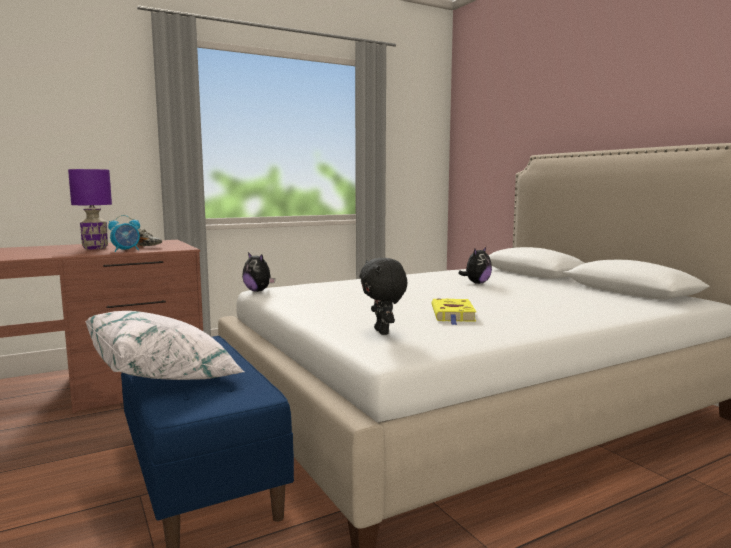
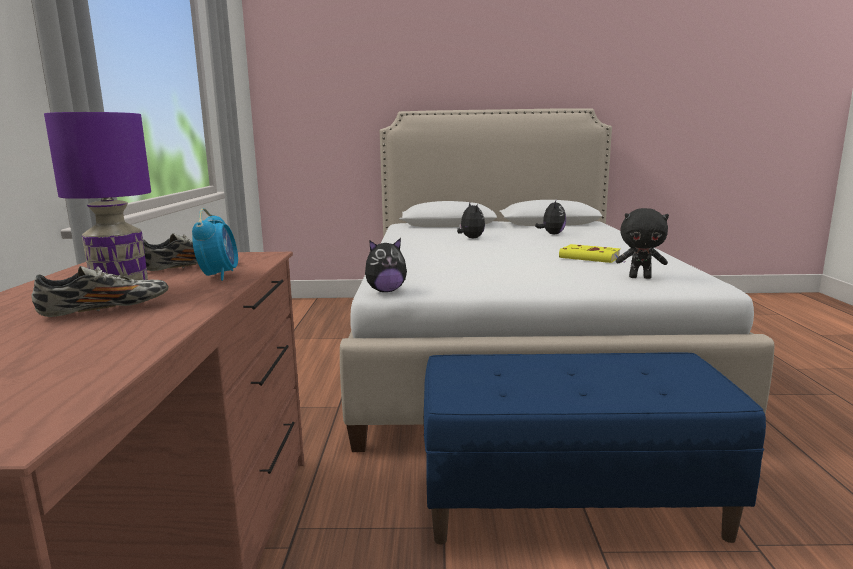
camera: 60 degrees left, 5 degrees up
(57, 251) = (106, 310): none -> shoe
(165, 375) = (588, 393): white pillow -> none
(561, 297) = (552, 234): none -> plush toy

